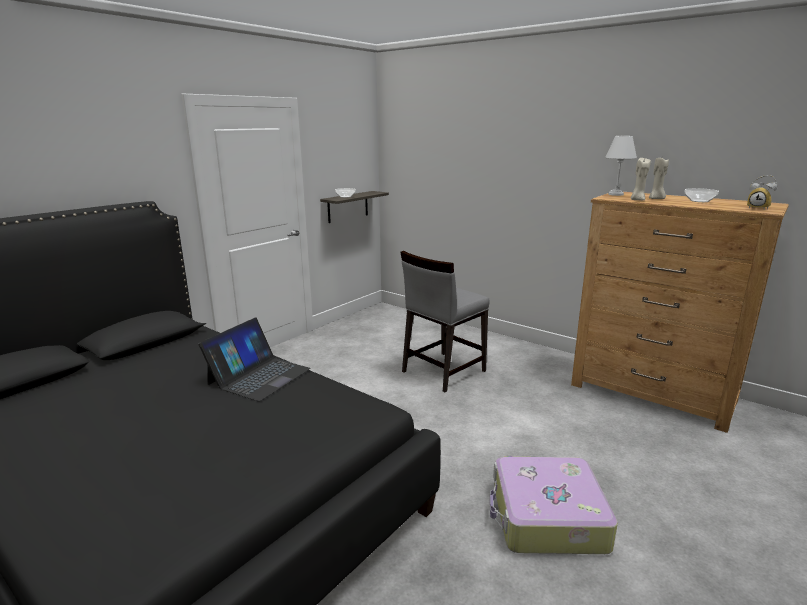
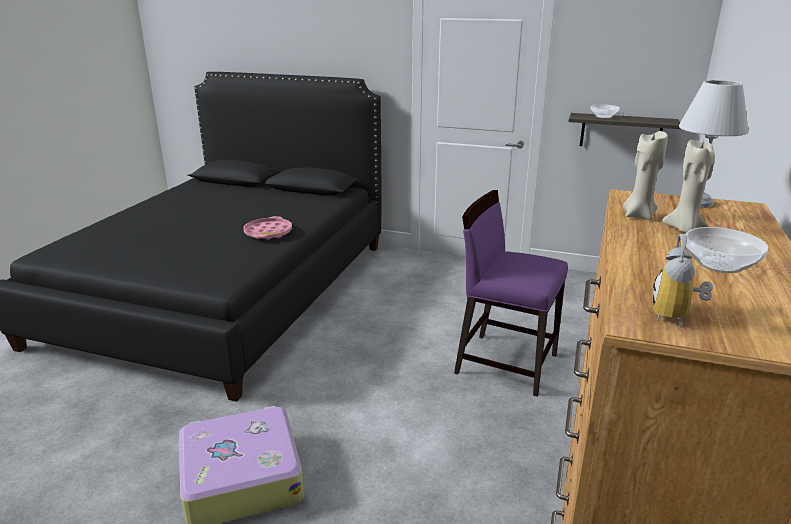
camera: 70 degrees right, 5 degrees up
(259, 376) = (268, 233): laptop -> pink tray
(442, 371) = (505, 363): grey chair -> purple chair

